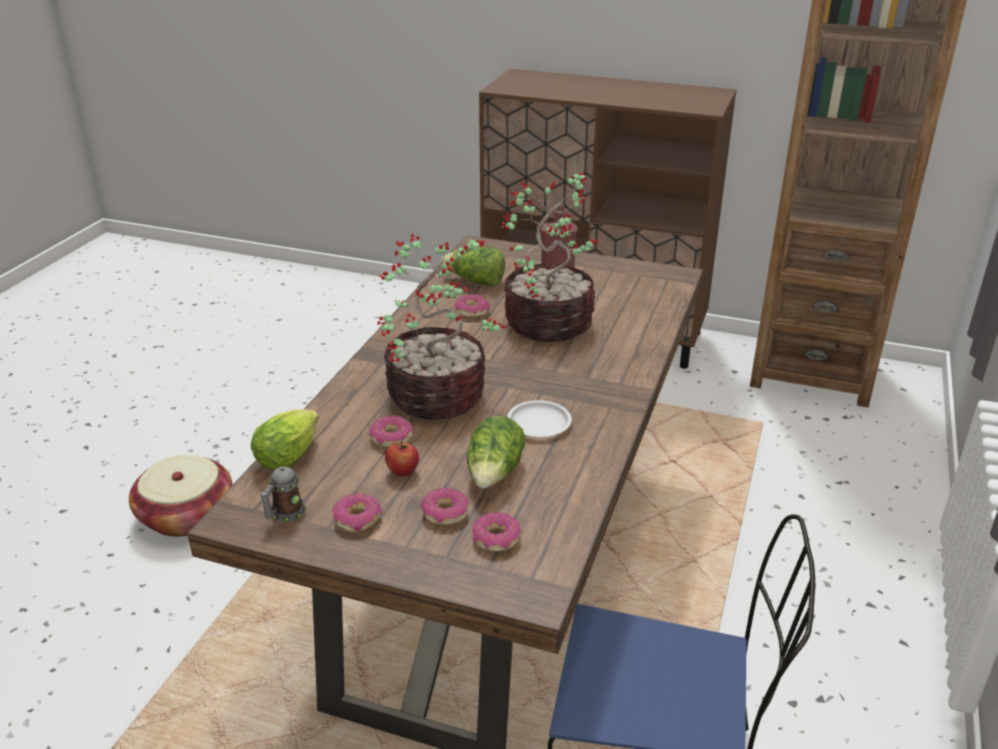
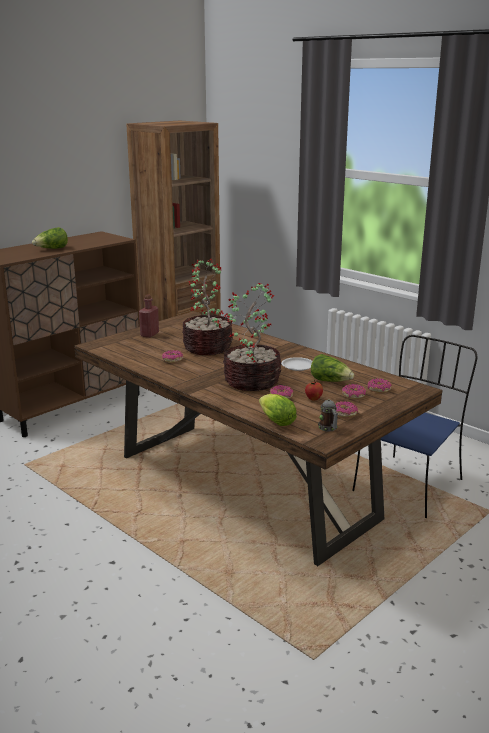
camera: 65 degrees left, 10 degrees down
(186, 515) = (93, 593): basket -> none
(475, 281) = (138, 353): lettuce -> lettuce (51, 249)

